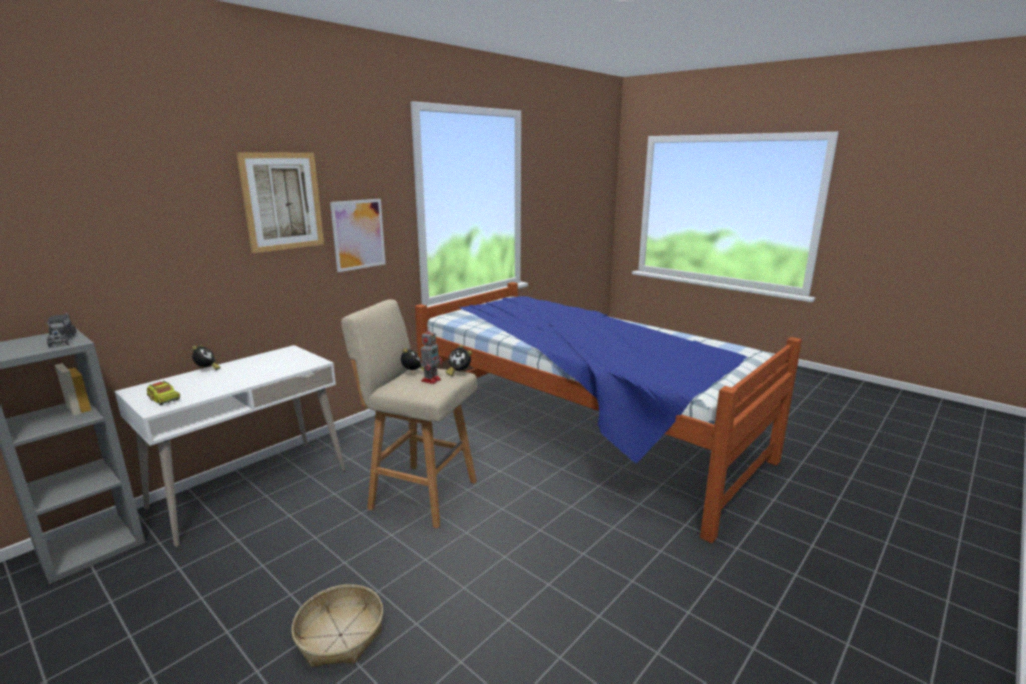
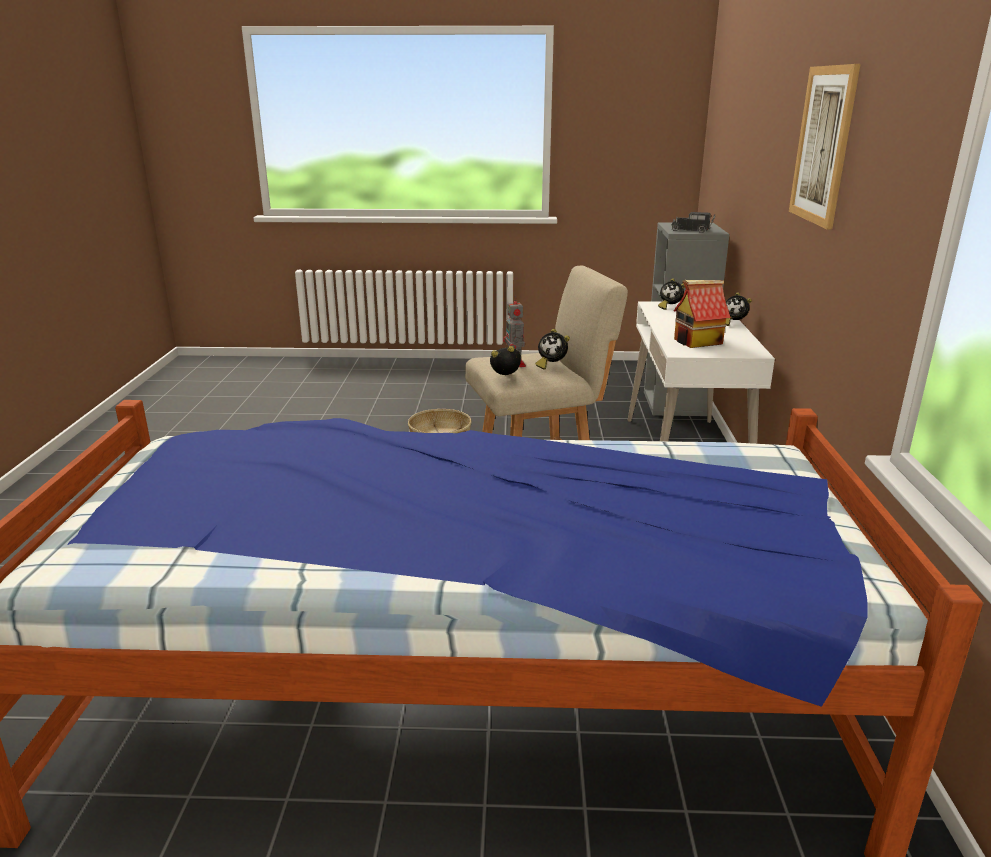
camera: 140 degrees right, 5 degrees up
(164, 399) = (669, 307): toy truck -> alarm clock
(282, 365) = (697, 342): none -> toy house
(358, 234) = (863, 233): picture -> none

